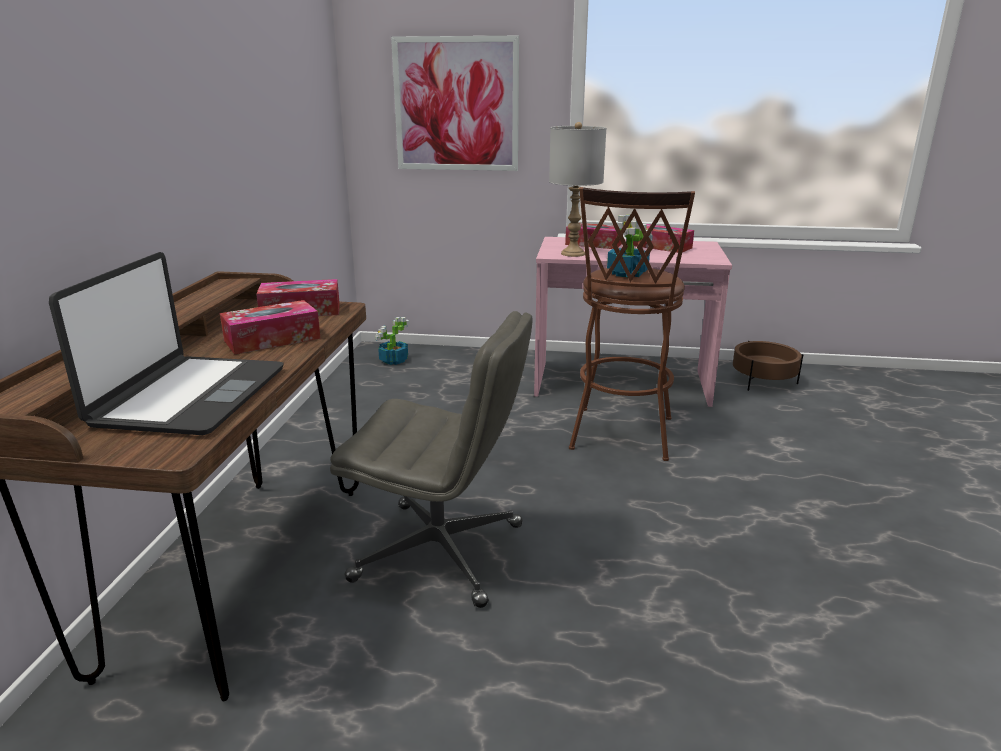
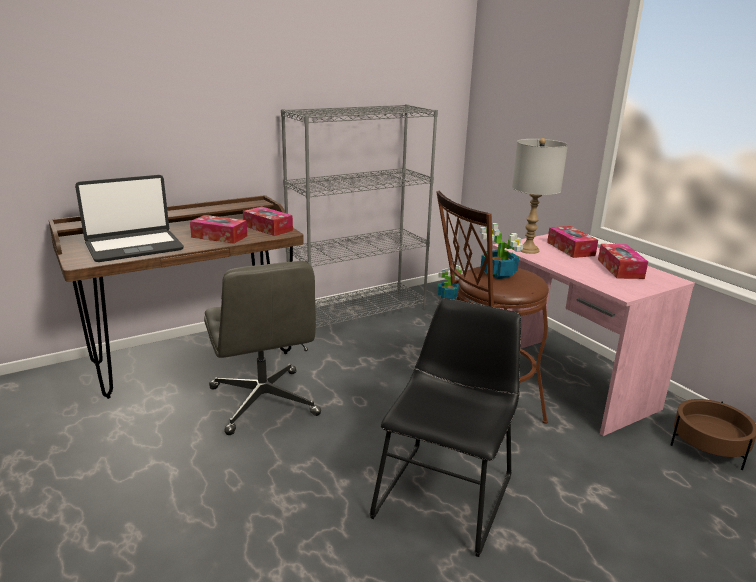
camera: 50 degrees right, 0 degrees up
(337, 414) = (358, 312): none -> grey bookcase
(456, 105) = (532, 109): picture -> none
(726, 508) = (446, 492): none -> black chair

